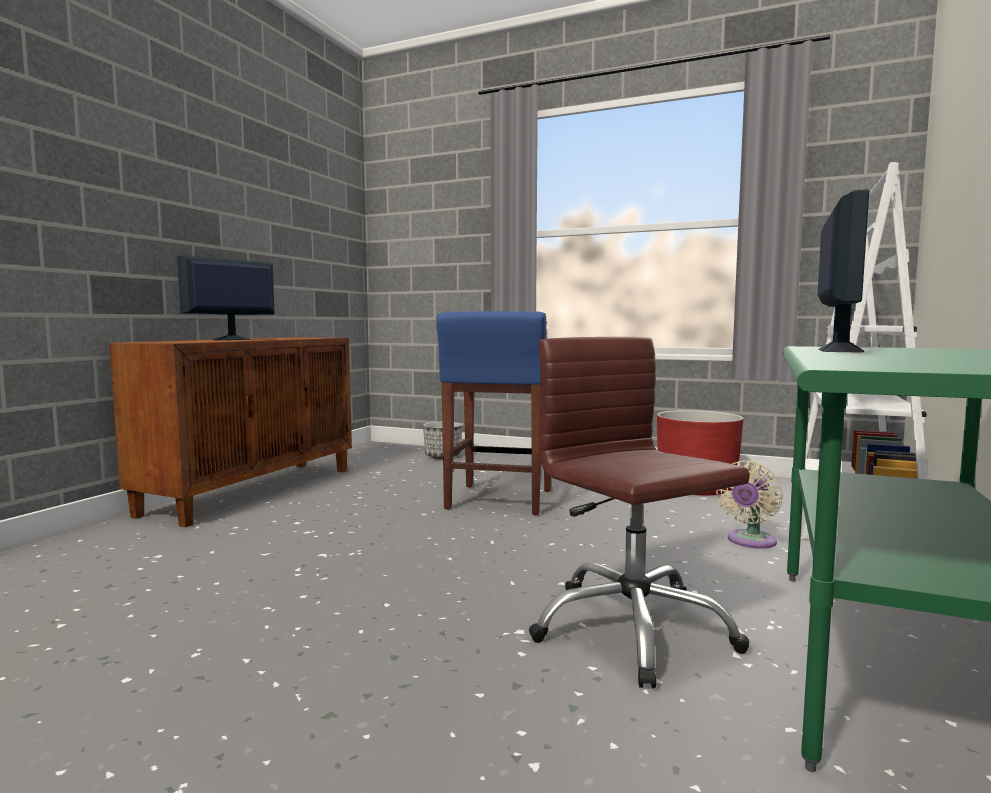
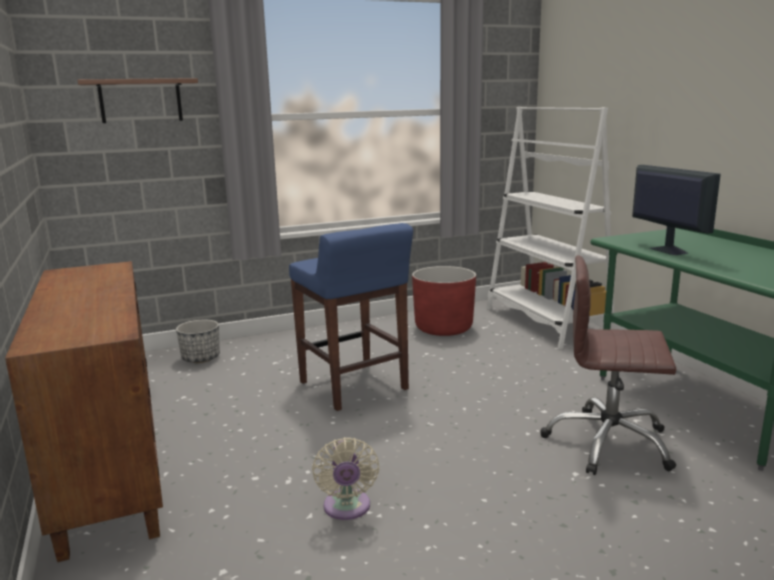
camera: 45 degrees left, 10 degrees up
(231, 339) = (79, 304): monitor -> none
(439, 222) = (140, 101): none -> shelf
(749, 541) = (544, 361): beige fan -> beige fan (347, 509)

